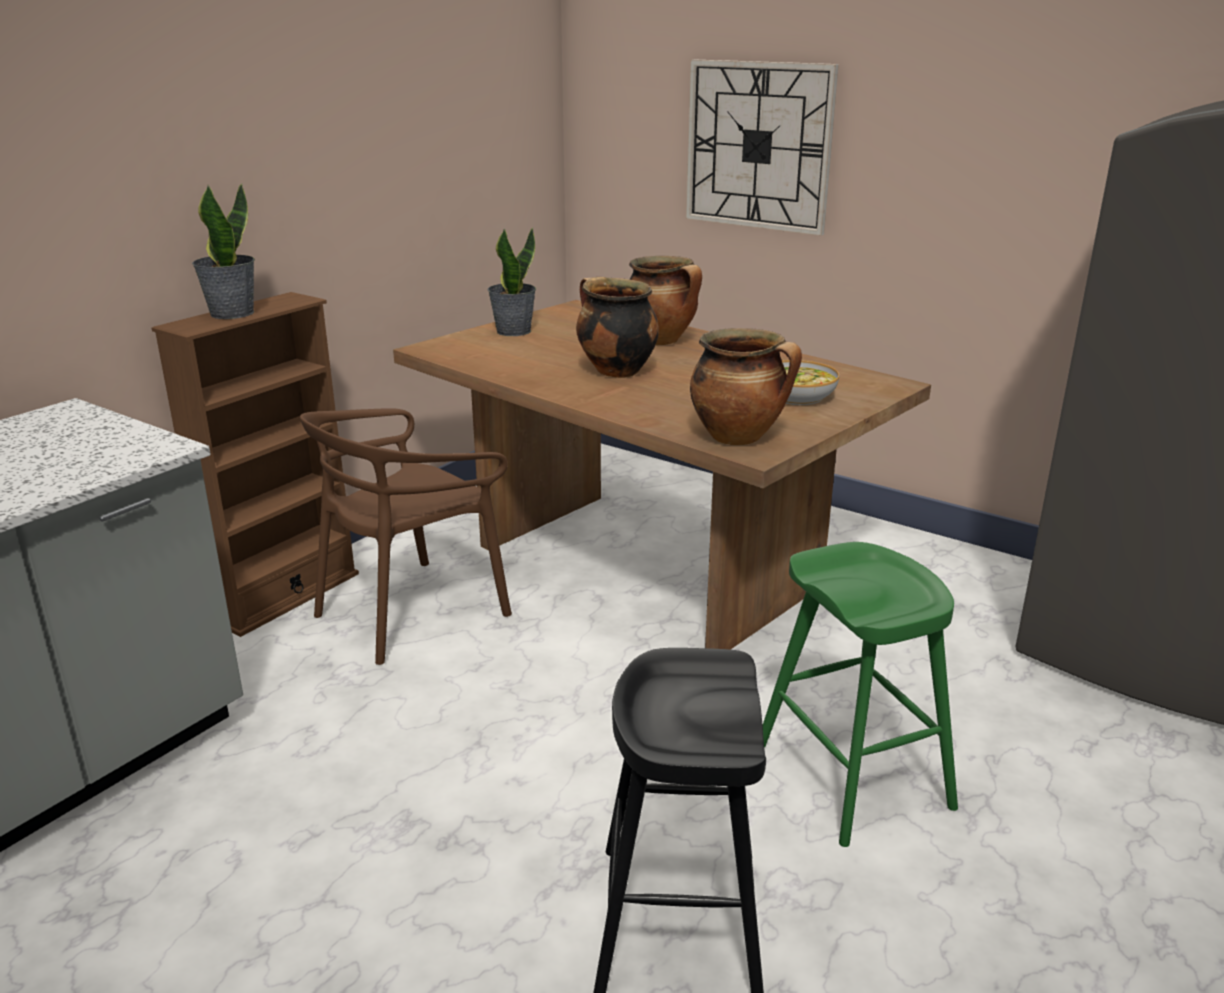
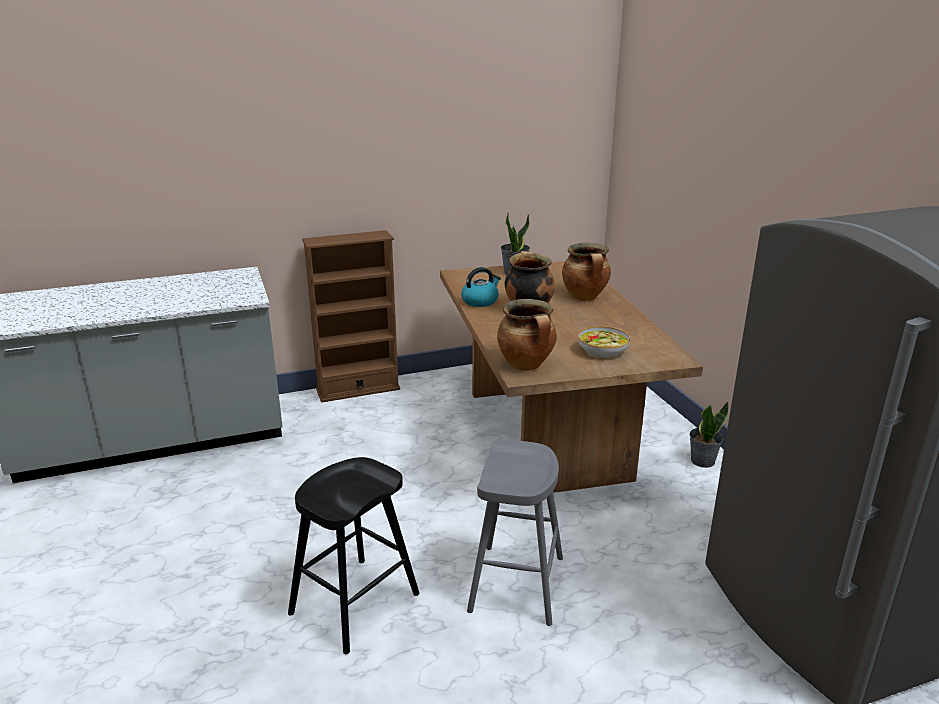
camera: 35 degrees right, 0 degrees up
(231, 313) = (341, 237): potted plant -> potted plant (702, 461)
(411, 612) = (403, 416): brown chair -> none
(529, 375) = (480, 301): none -> kettle
(758, 146) = (693, 181): wall clock -> none
(852, 775) = (517, 583): green stool -> grey stool

